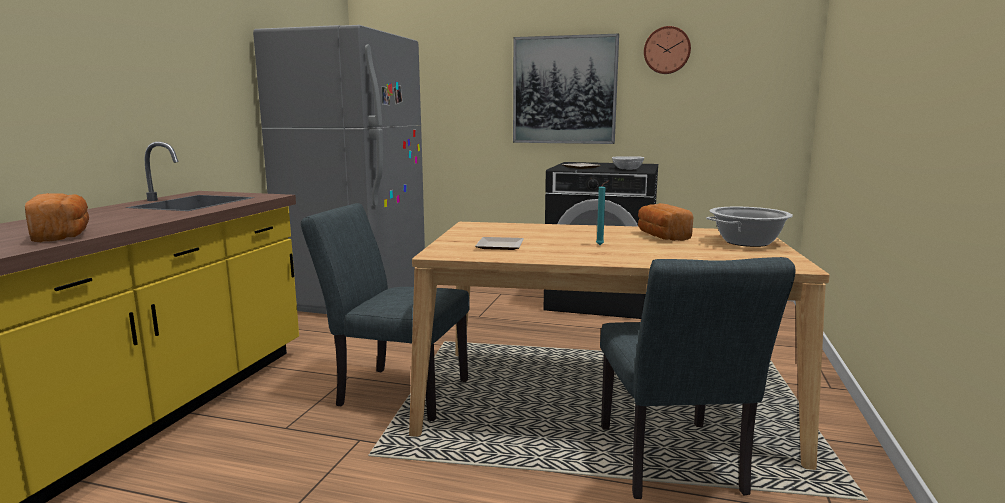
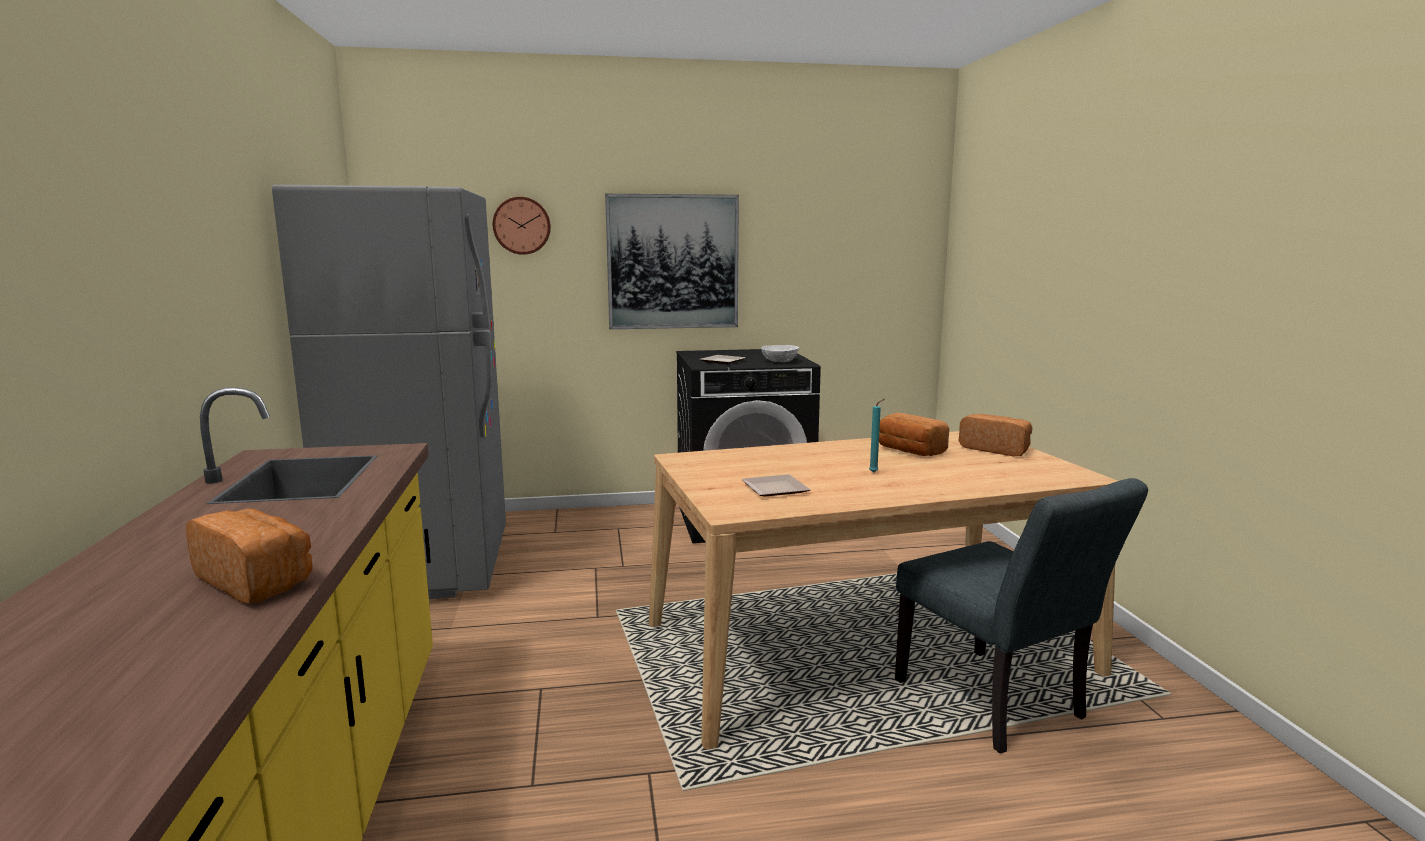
camera: 25 degrees left, 0 degrees up
(394, 391) = (623, 695): grey chair -> none
(667, 50) = (792, 216): wall clock -> wall clock (522, 225)
(747, 242) = (996, 449): cooking pot -> bread

